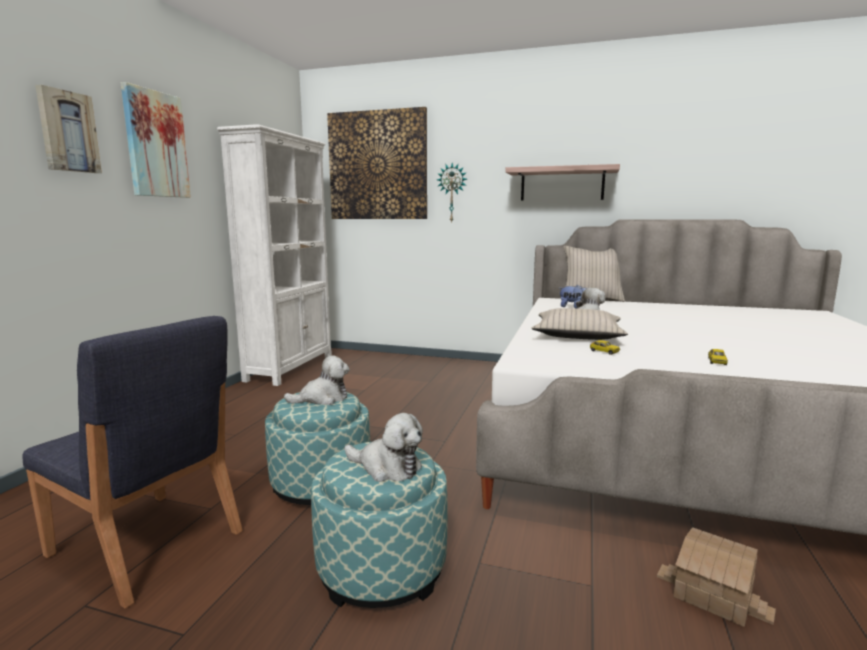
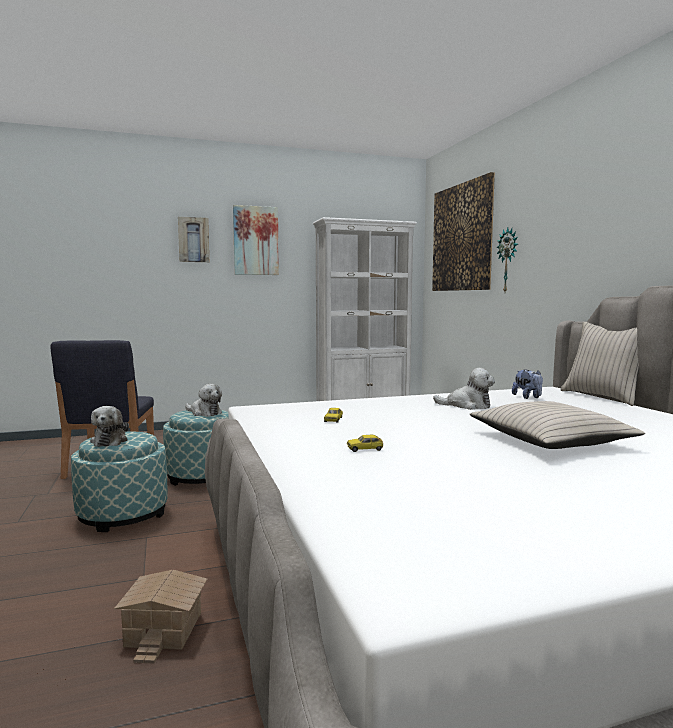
camera: 55 degrees right, 5 degrees down
(562, 184) = (602, 241): shelf -> none
(577, 335) = (385, 409): beige pillow -> beige pillow (549, 440)

